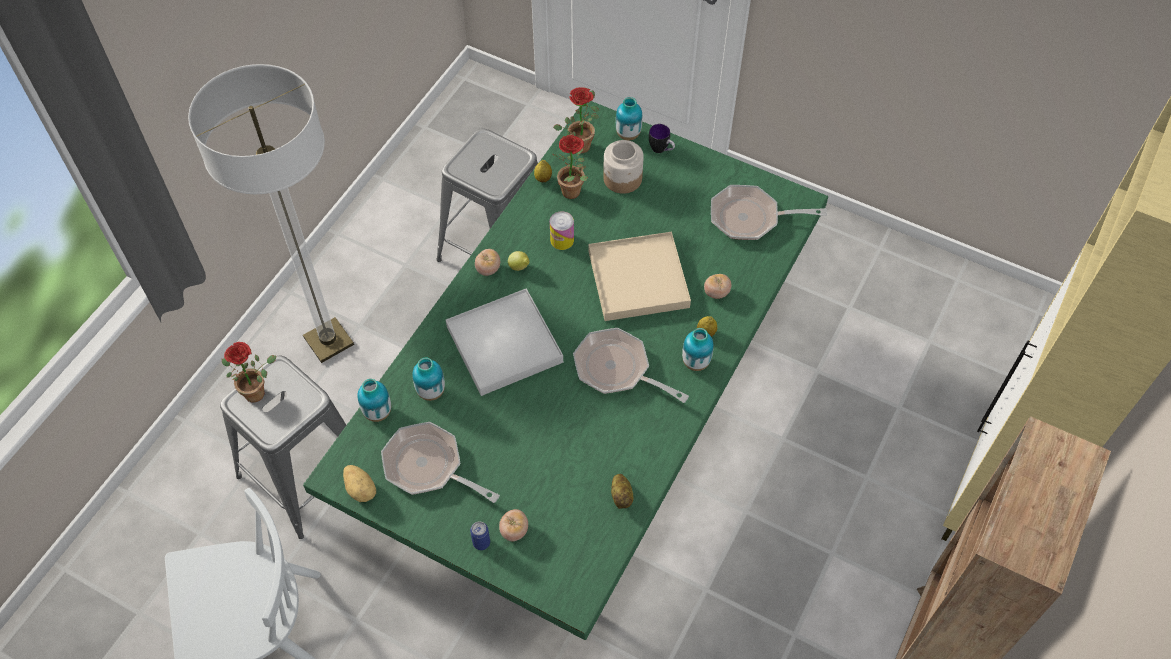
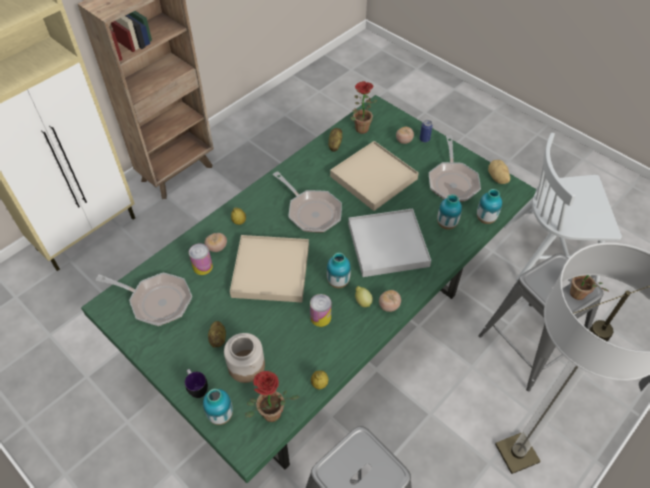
camera: 165 degrees left, 5 degrees down
(429, 466) = (452, 181): frying pan -> frying pan turned 45 degrees clockwise
(546, 446) = (374, 178): none -> beige tray
(574, 194) = (296, 360): potted plant -> potted plant (360, 127)
(663, 197) = (218, 338): none -> potato
(695, 362) = (256, 205): vase -> vase (338, 282)
(720, 266) = (202, 267): none -> can

